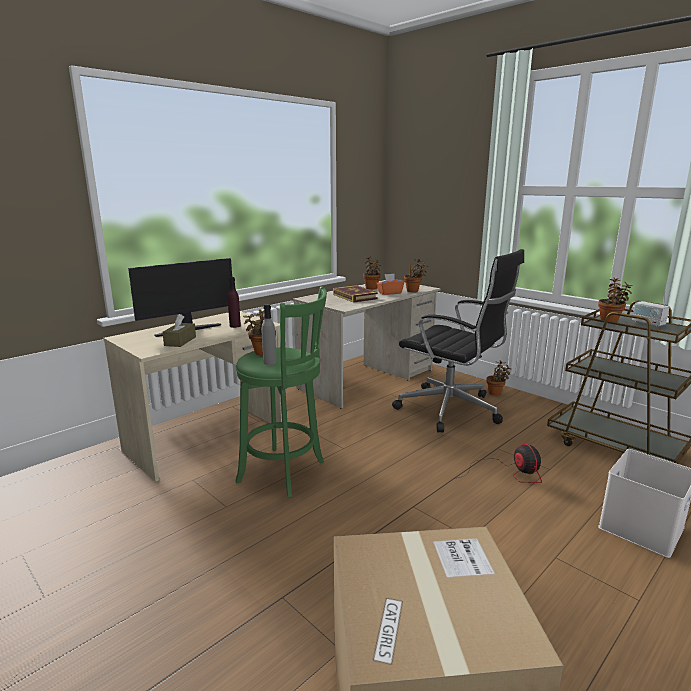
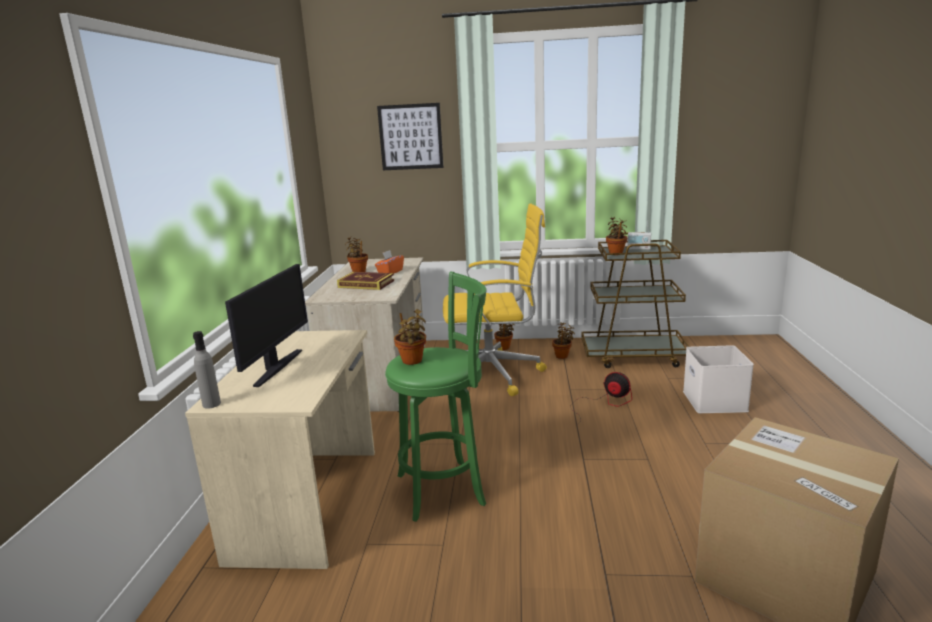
camera: 40 degrees left, 0 degrees up
(180, 341) = (304, 380): brown tissue box -> none
(235, 326) = (320, 346): purple bottle -> none
(269, 362) = (442, 366): grey bottle -> grey bottle (211, 404)
(414, 291) = (407, 265): potted plant -> potted plant (562, 356)
(451, 410) = (494, 374): black office chair -> yellow office chair
(452, 175) = (410, 137): none -> picture

